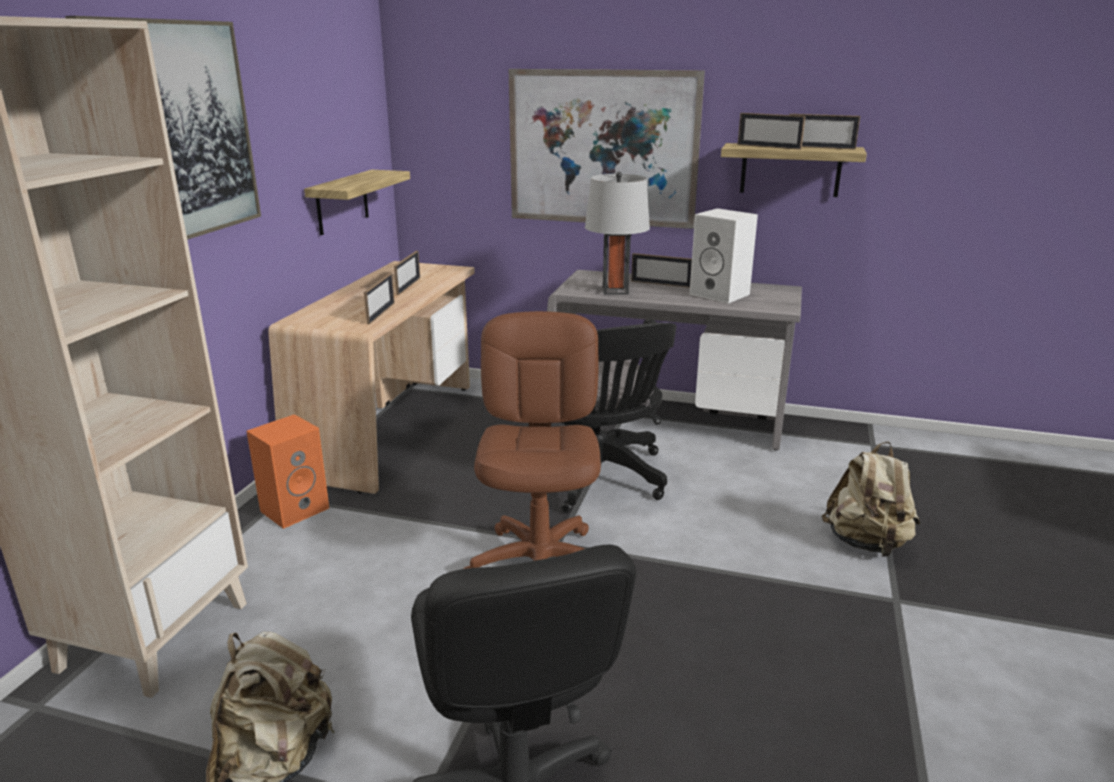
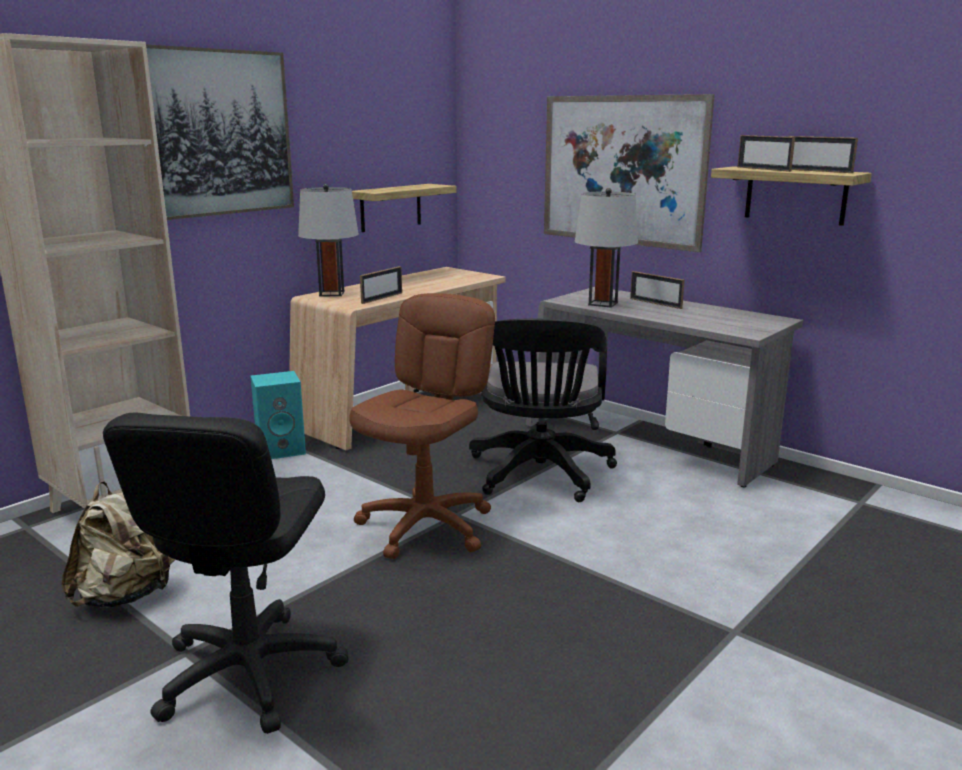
camera: 25 degrees right, 5 degrees down
(295, 508) = (282, 449): orange speaker -> turquoise speaker
(313, 314) = (332, 293): none -> grey table lamp
(408, 286) = (430, 283): picture frame -> none
(721, 294) = (703, 316): white speaker -> none
(867, 543) = (756, 580): beige backpack -> none

